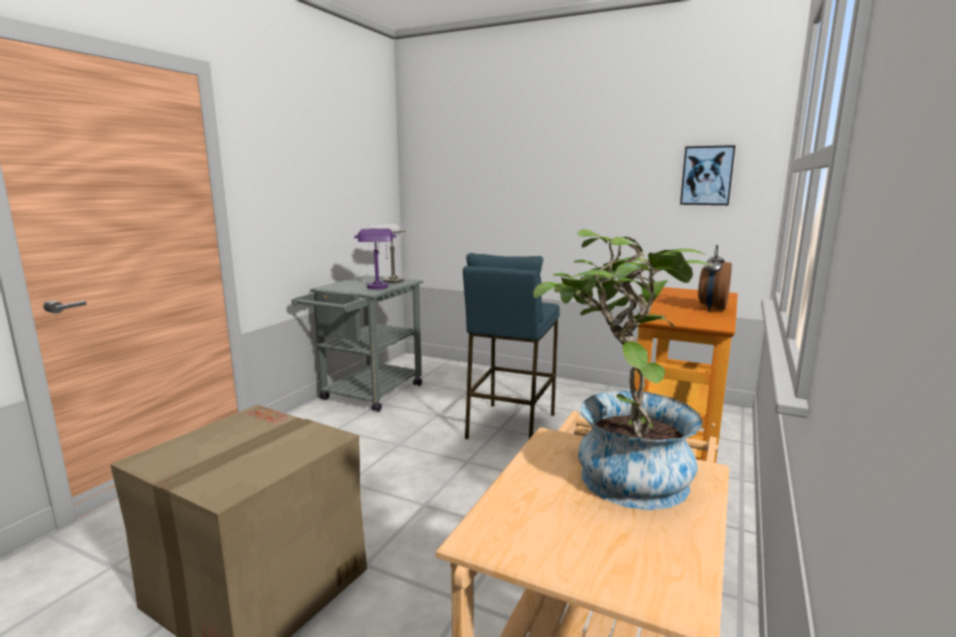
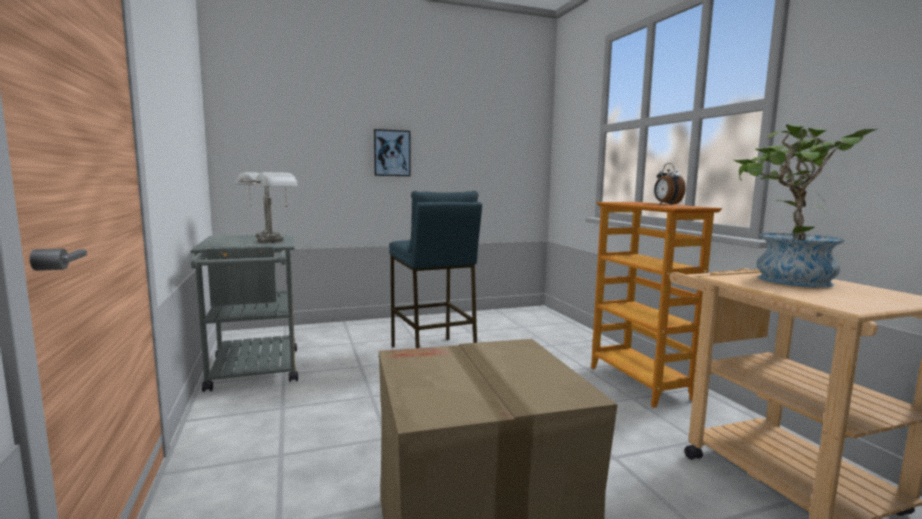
camera: 45 degrees left, 5 degrees down
(378, 288) = (276, 241): purple table lamp -> grey table lamp
(707, 175) = (507, 139): picture -> picture (392, 153)

